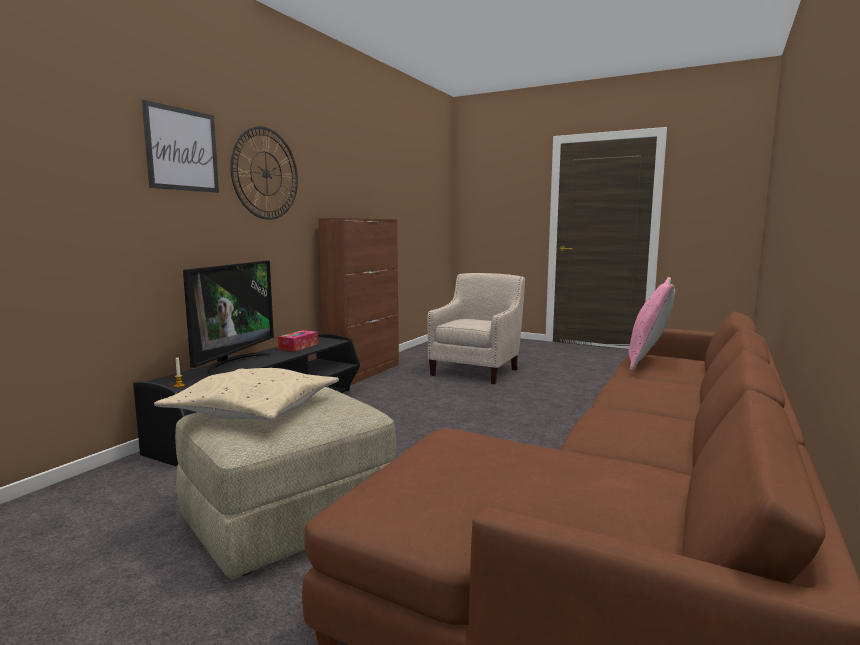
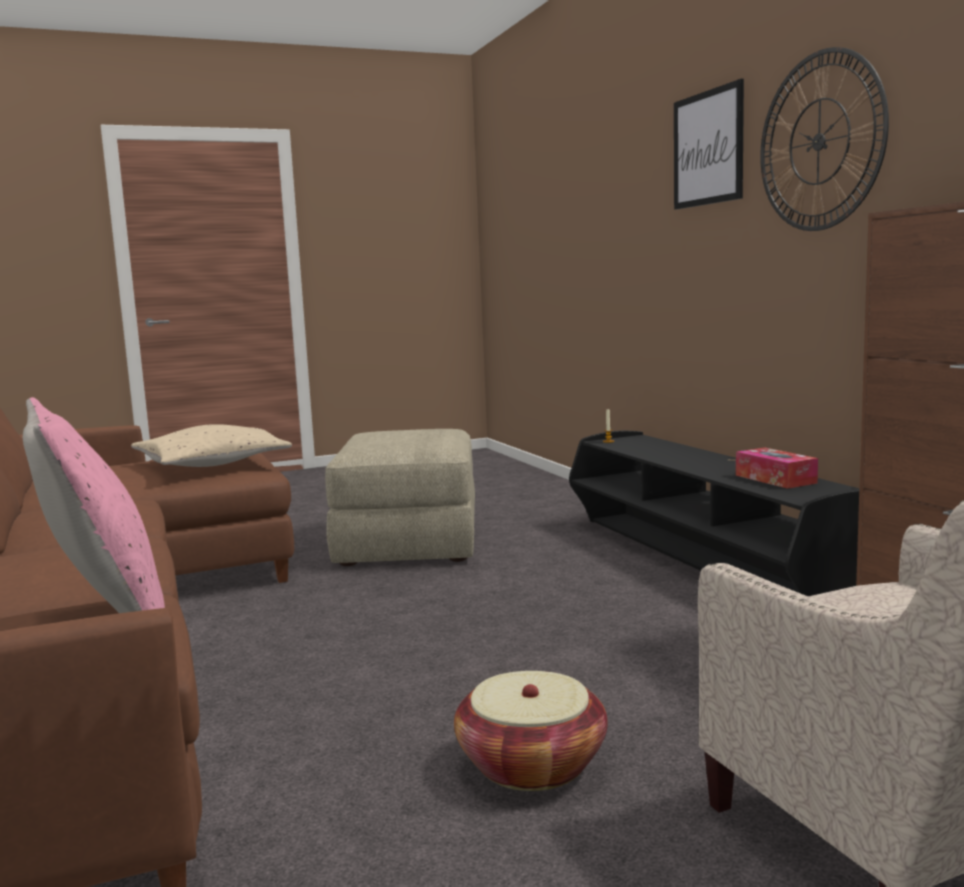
camera: 130 degrees right, 0 degrees up
(232, 363) = (689, 454): television -> none
(254, 410) = (422, 434): beige pillow -> beige pillow (212, 464)
(514, 401) = (531, 764): none -> basket

